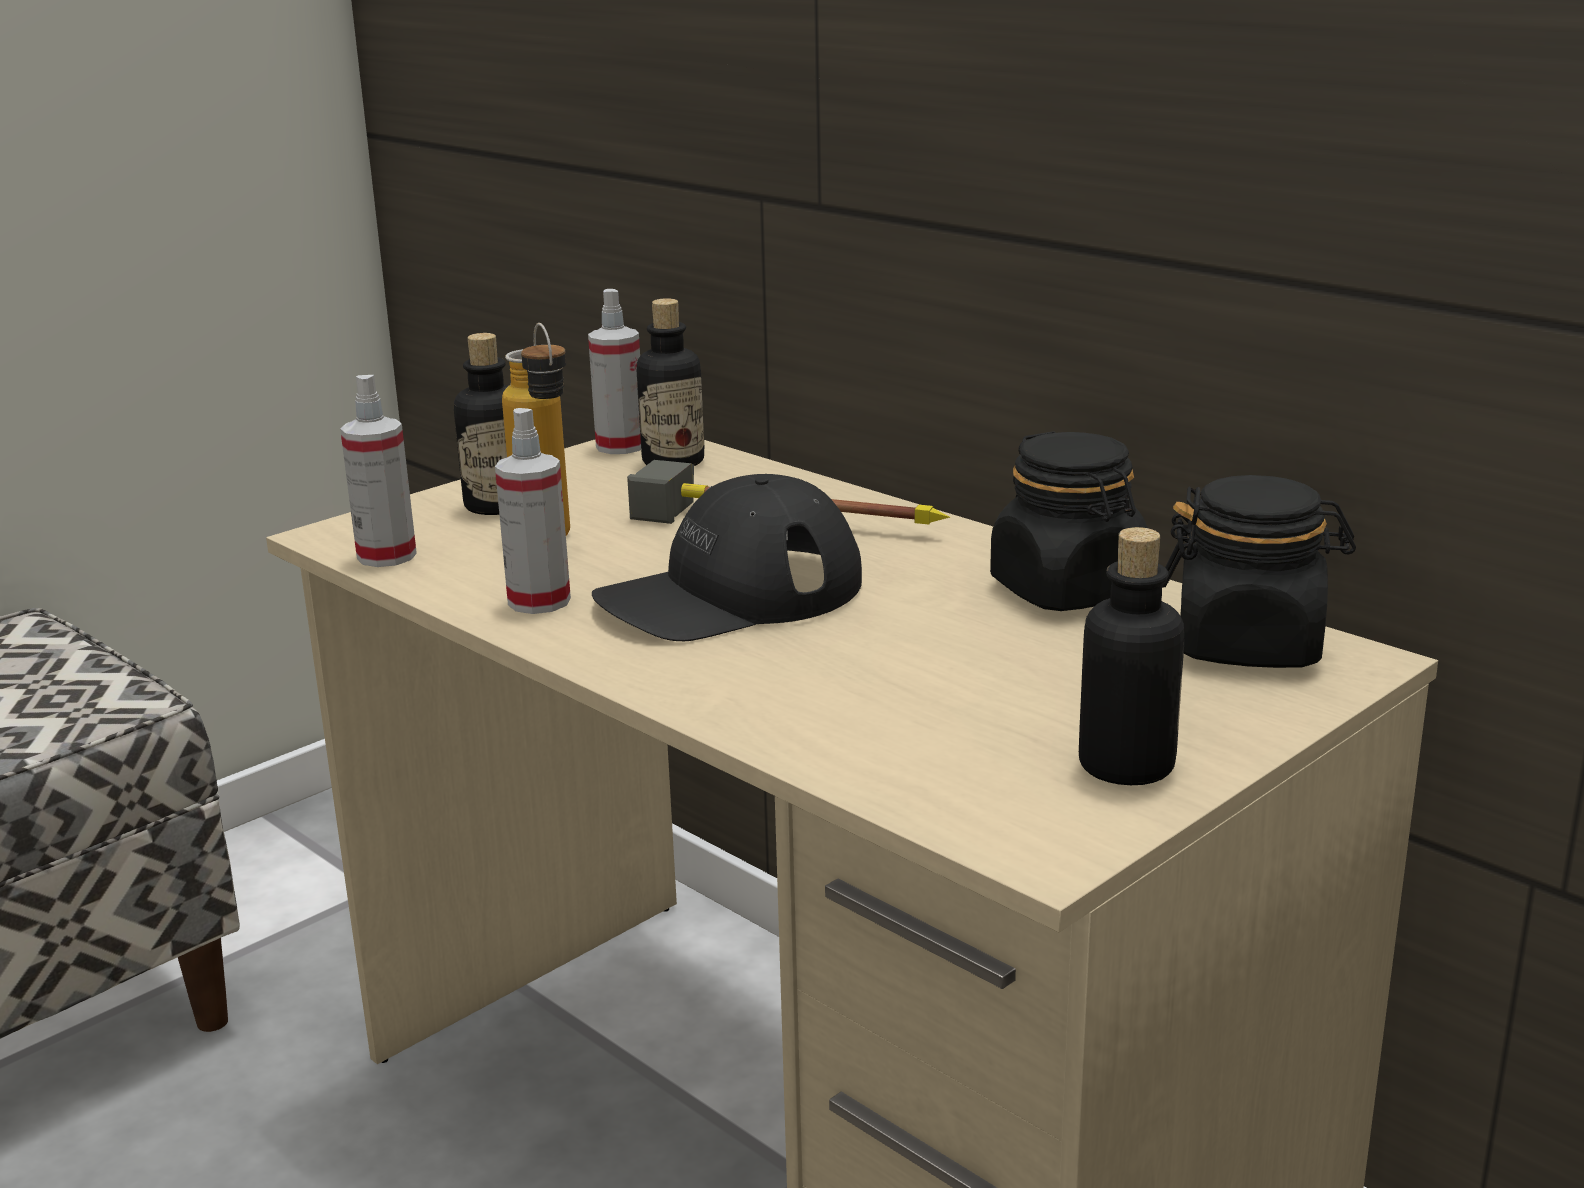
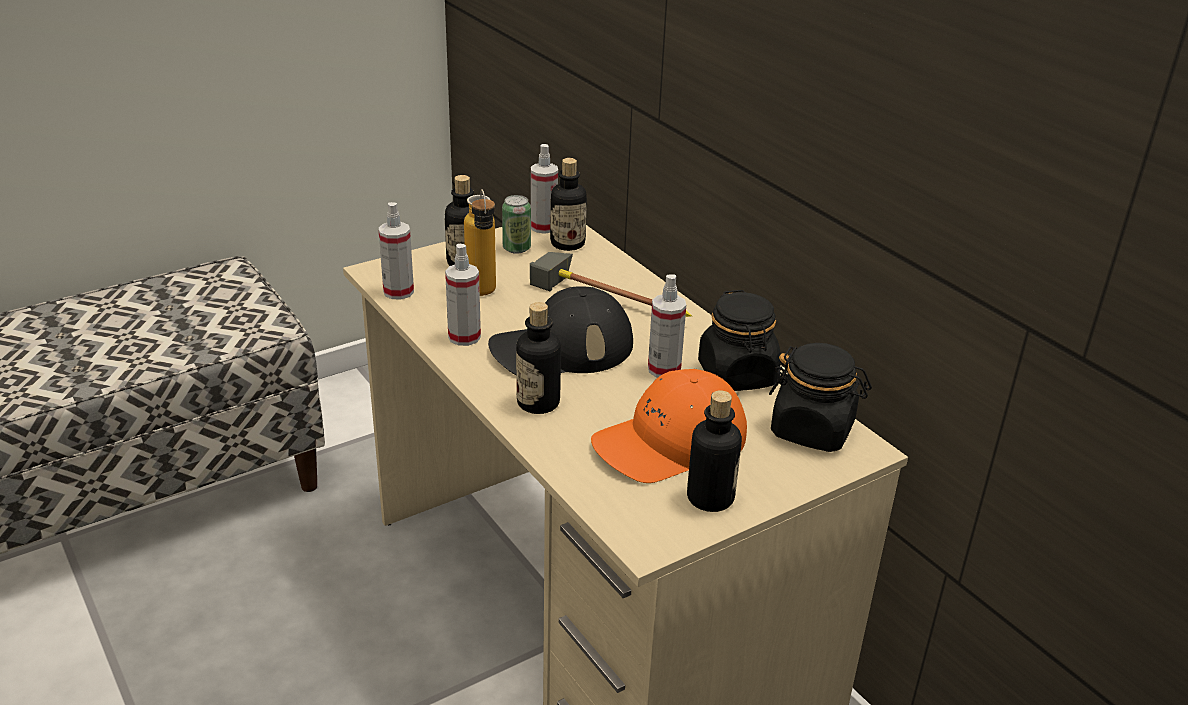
camera: 10 degrees right, 10 degrees up
(584, 477) = (516, 248): none -> can
(724, 674) = (538, 403): none -> bottle
(933, 599) = (664, 369): none -> spray bottle
(1001, 695) = (669, 441): none -> orange cap

